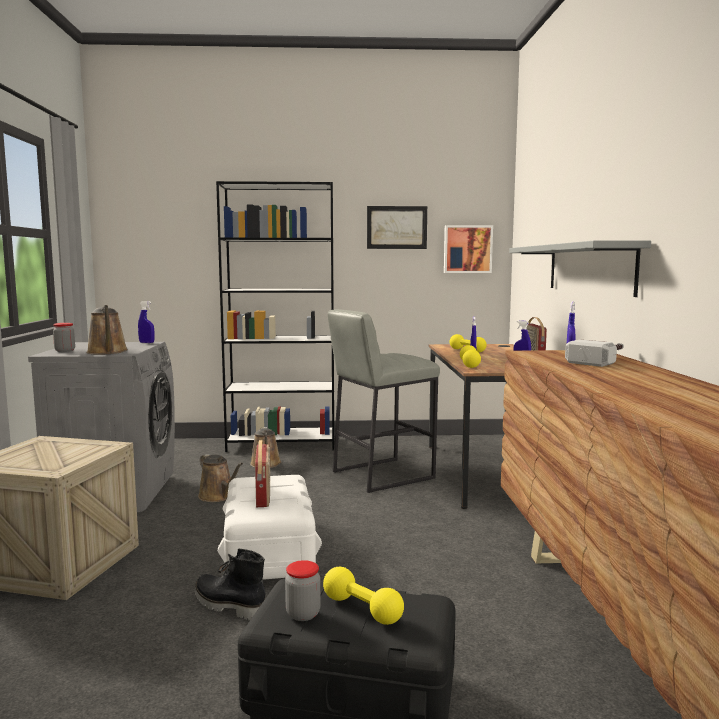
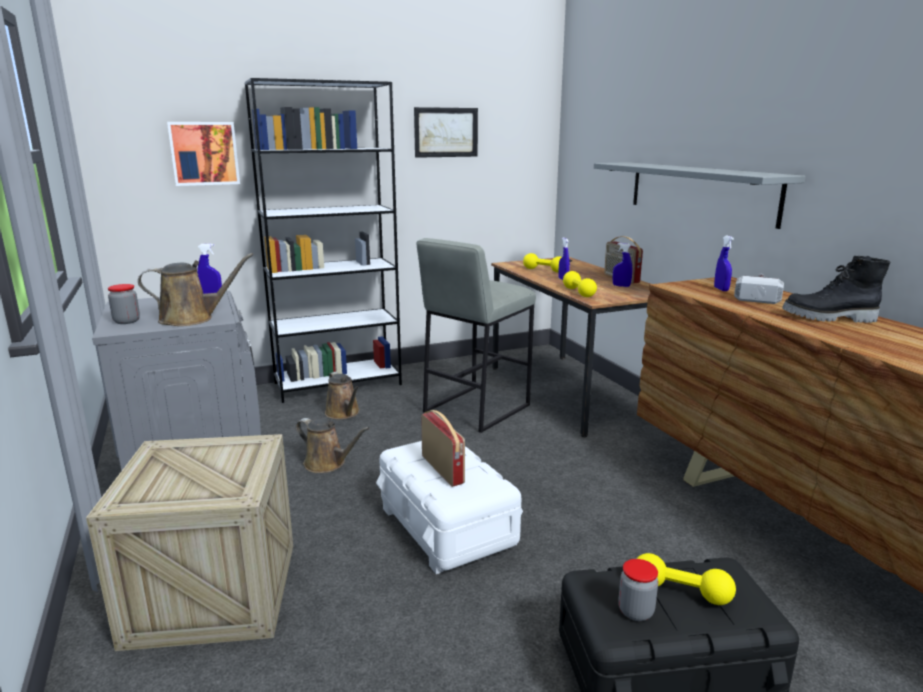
camera: 20 degrees left, 10 degrees up
(107, 352) = (192, 319): brown watering can -> brown watering can turned 60 degrees counterclockwise
(228, 606) = (461, 600): black boot -> black boot (829, 318)
(467, 249) = (517, 156): picture -> picture (204, 153)

